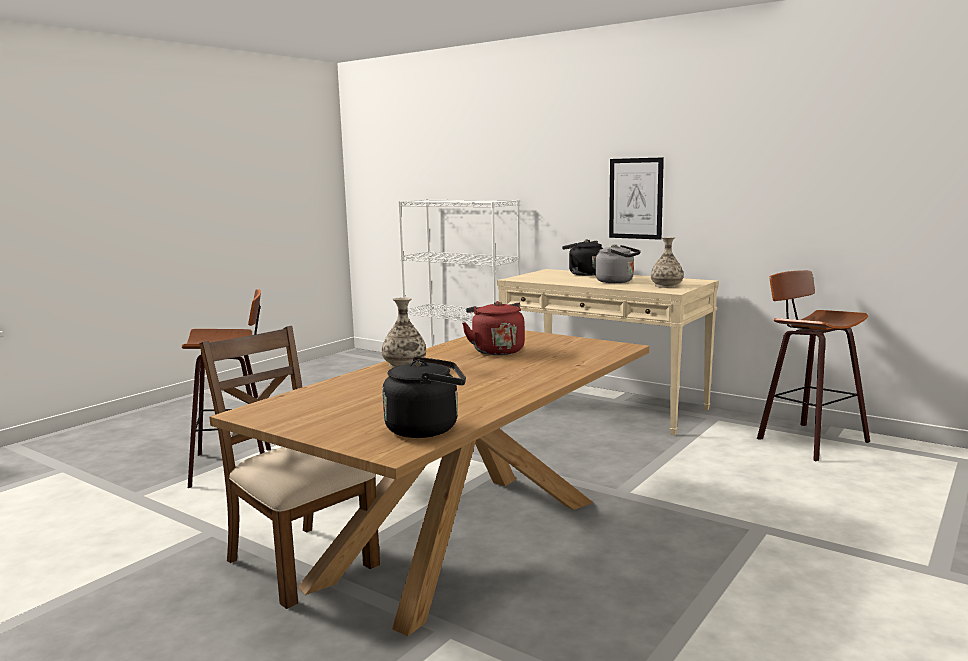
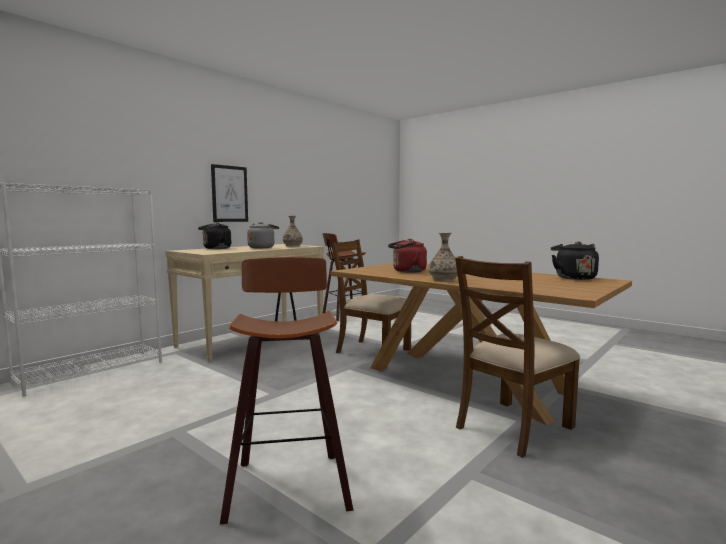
camera: 85 degrees left, 5 degrees down
(586, 473) = (372, 351): none -> brown chair

